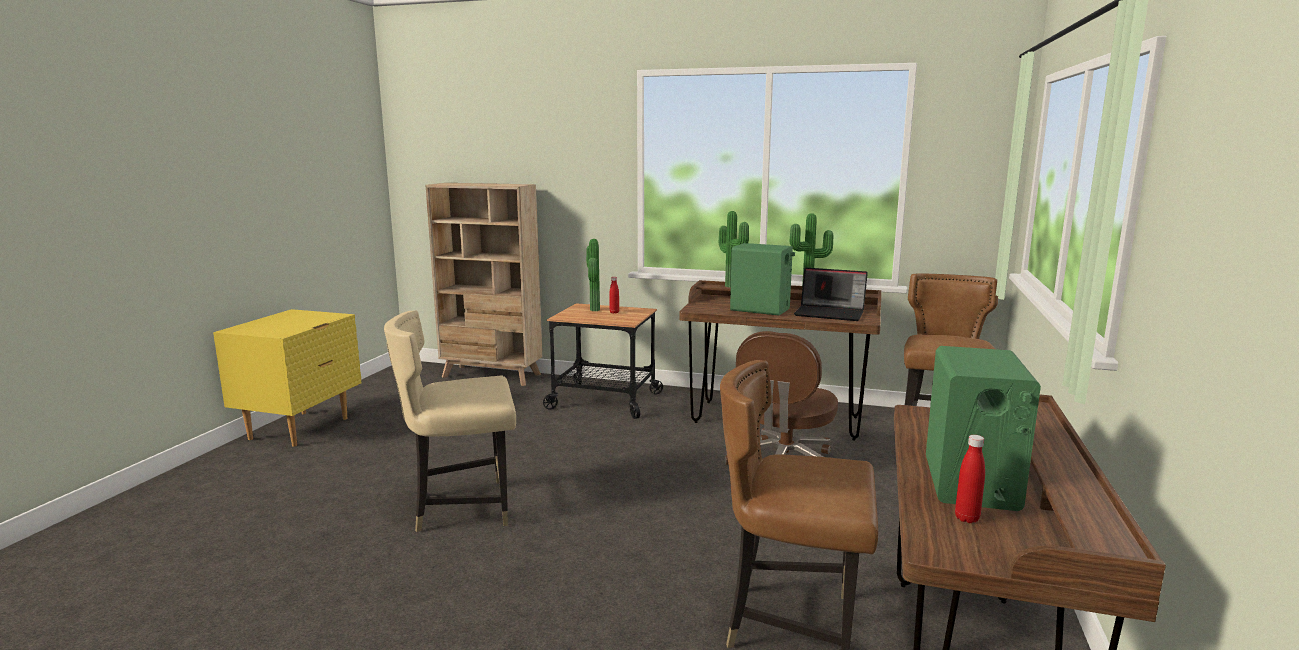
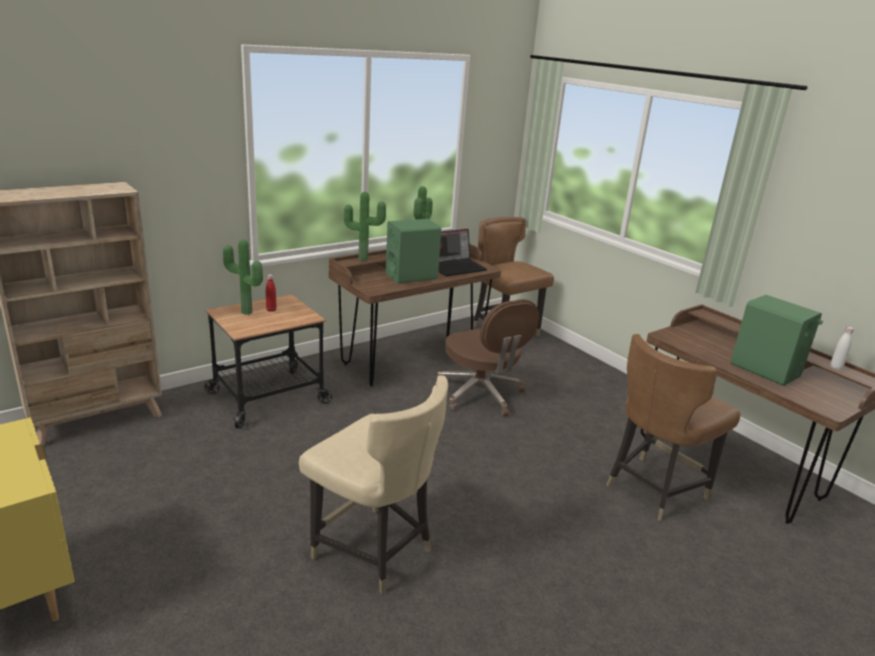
camera: 55 degrees left, 10 degrees up
(462, 507) = (373, 551): beige chair -> beige chair turned 75 degrees counterclockwise
(967, 518) = (802, 389): red bottle -> none
(1079, 511) = (835, 367): none -> white bottle

